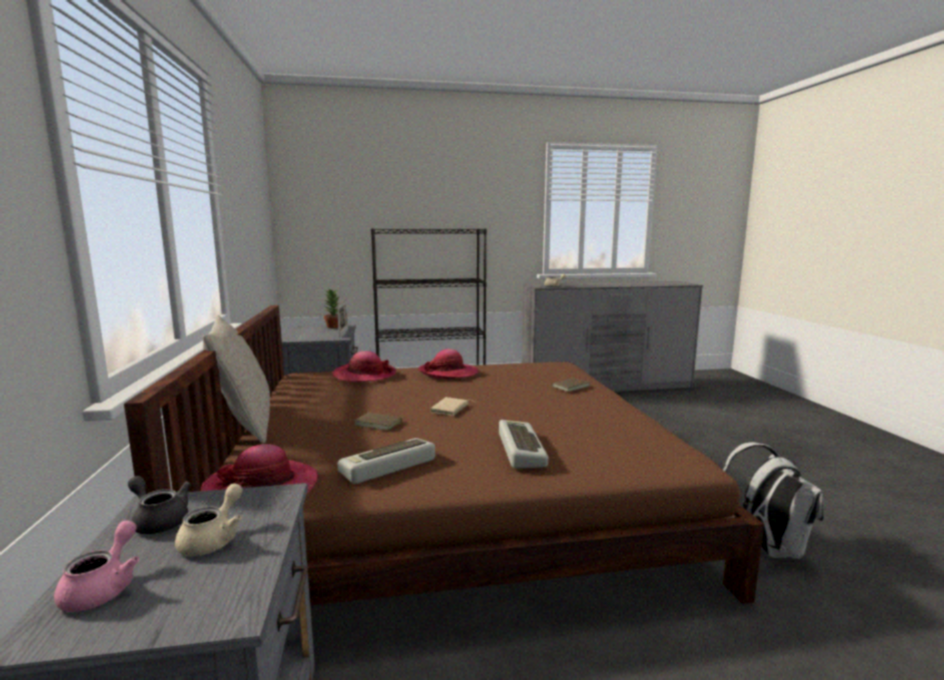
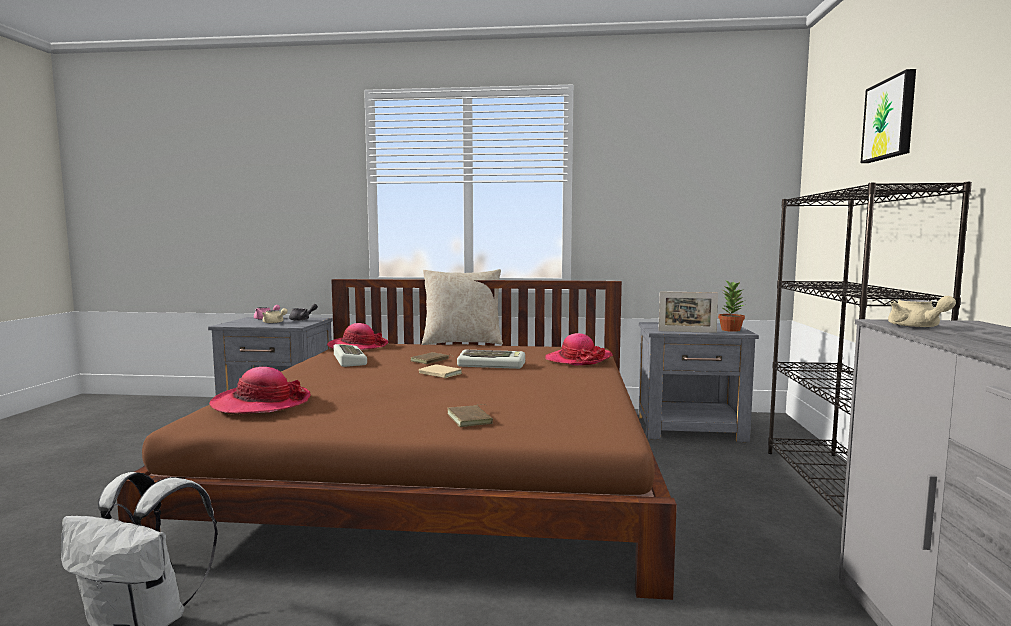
camera: 105 degrees right, 5 degrees down
(403, 186) = (890, 119): none -> picture
(448, 373) = (573, 381): hat -> hat (261, 403)
(519, 449) = (319, 381): keyboard -> keyboard (492, 365)

